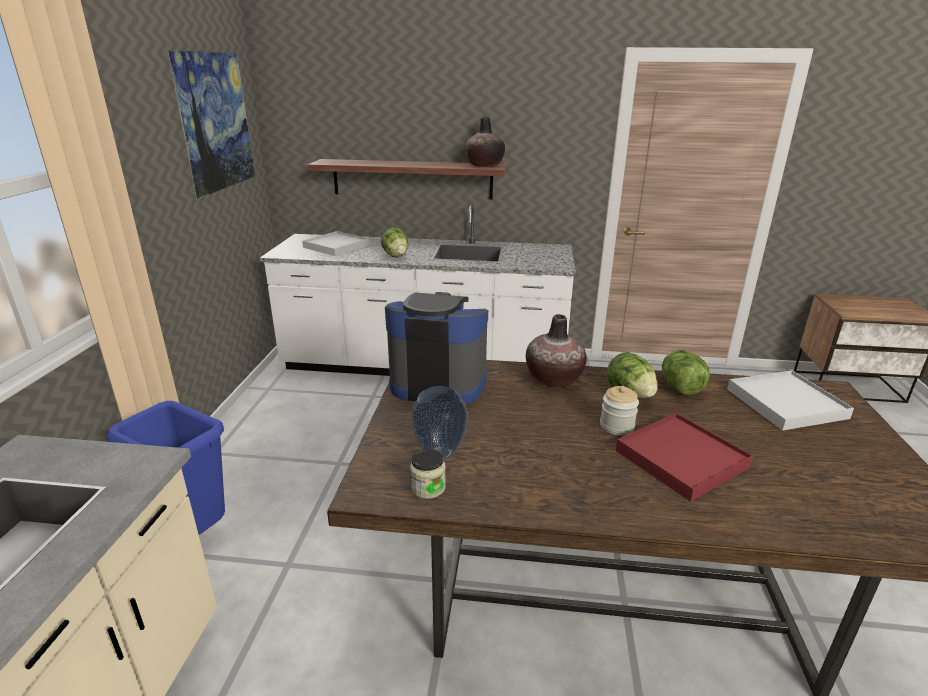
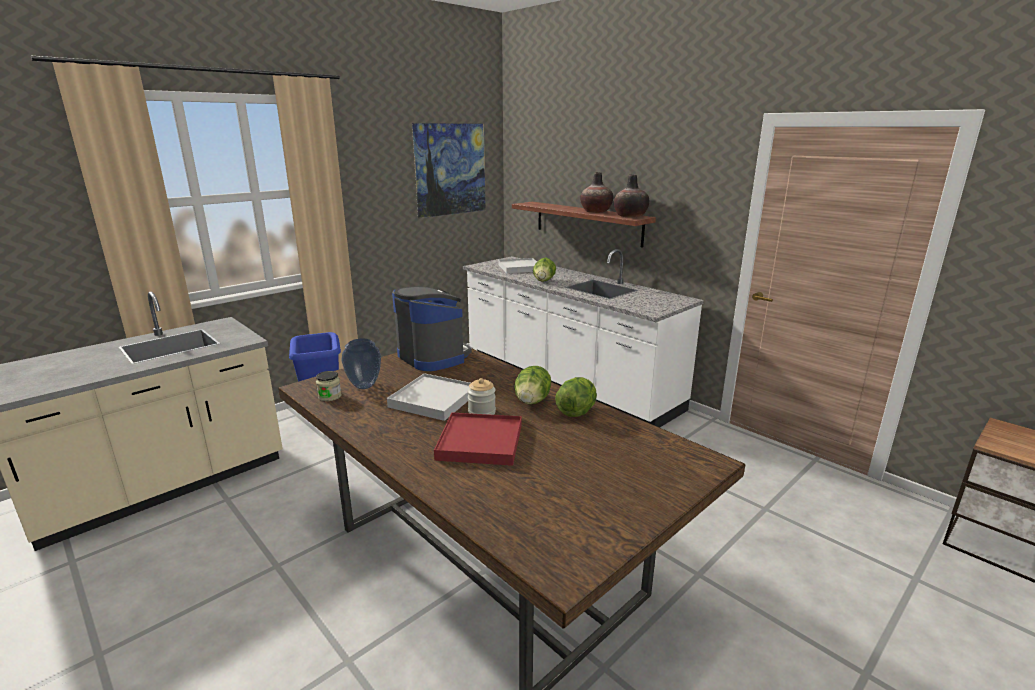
camera: 40 degrees right, 5 degrees down
(553, 379) = (502, 377): vase -> vase (595, 211)
(786, 403) = (639, 451): white tray -> white tray (433, 400)

